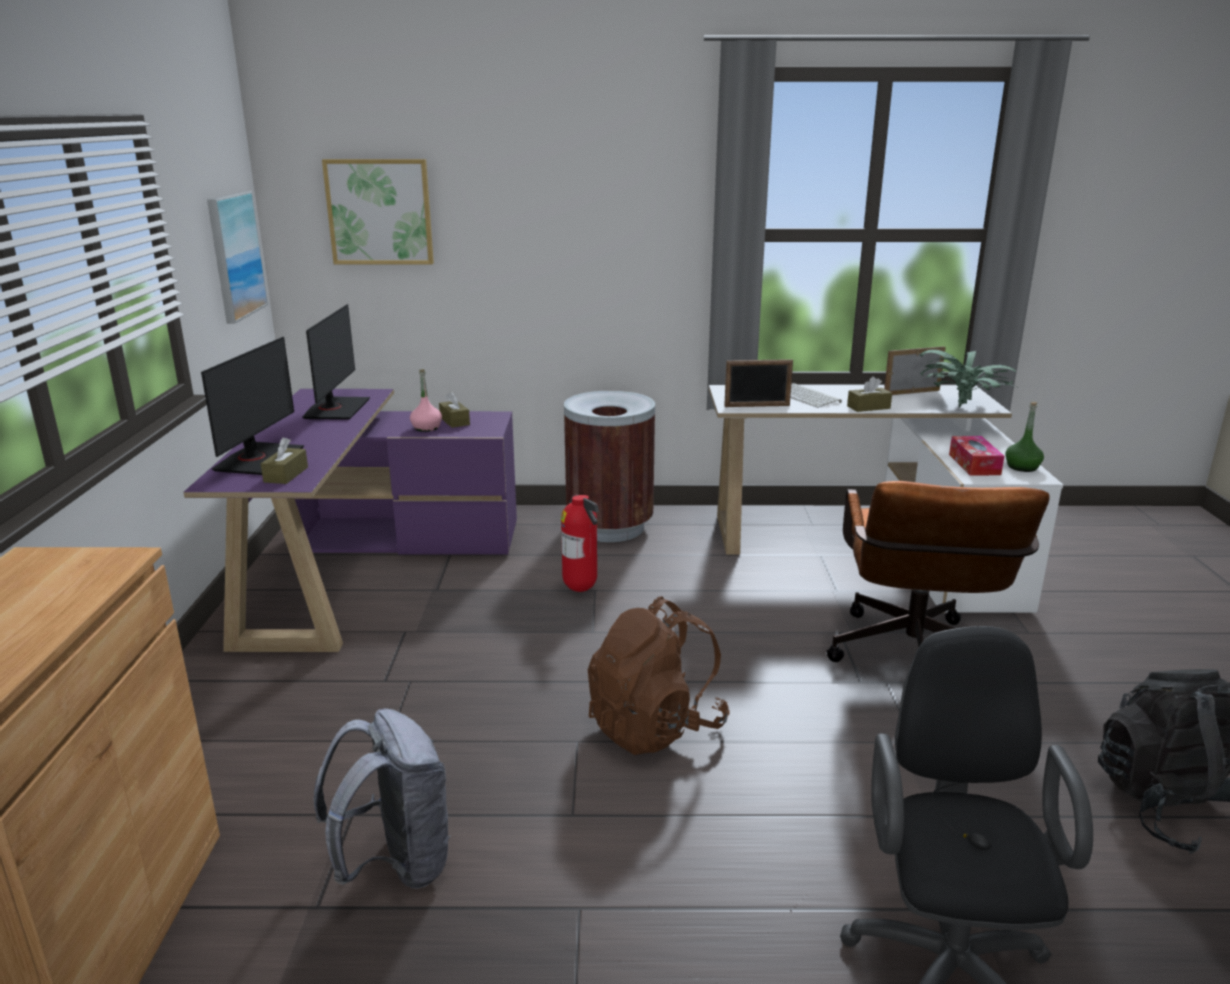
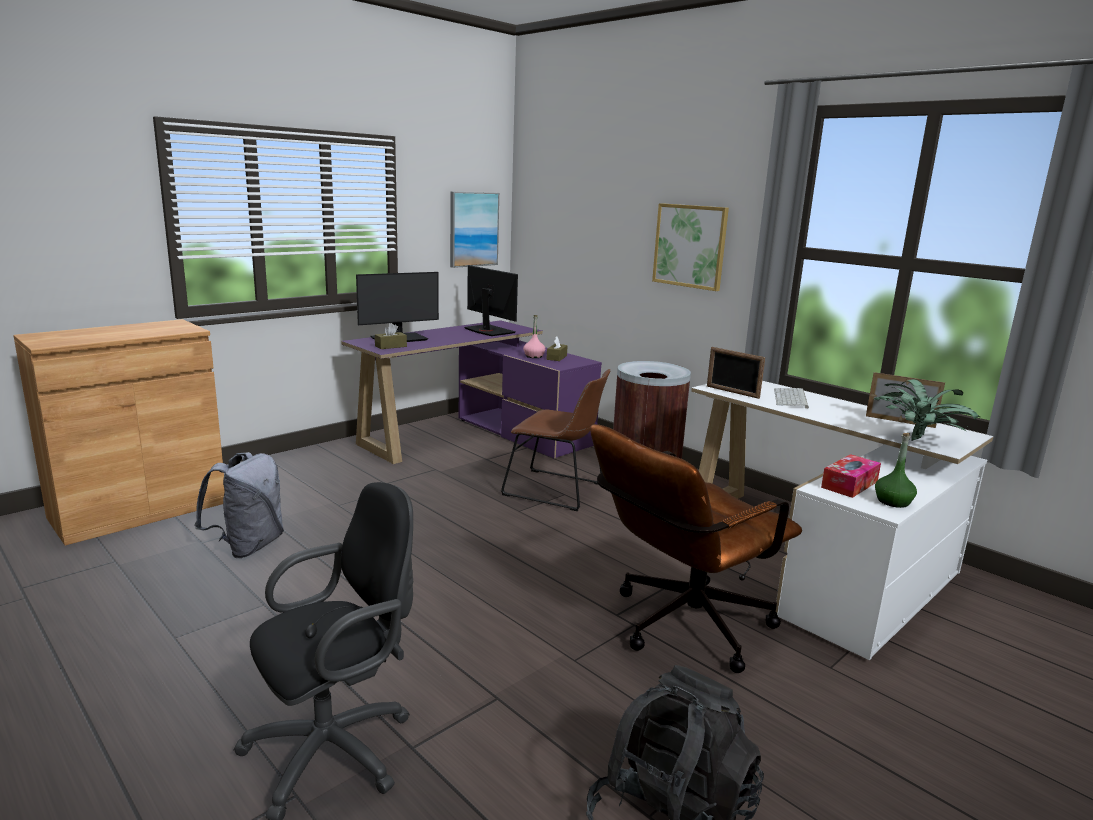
camera: 45 degrees right, 5 degrees down
(336, 409) = (488, 331): monitor -> monitor turned 90 degrees counterclockwise
(380, 212) = (565, 212): picture -> picture (690, 246)
(581, 589) = (557, 490): fire extinguisher -> brown chair
(655, 727) = (451, 565): brown backpack -> none
(868, 407) = (822, 417): brown tissue box -> none

